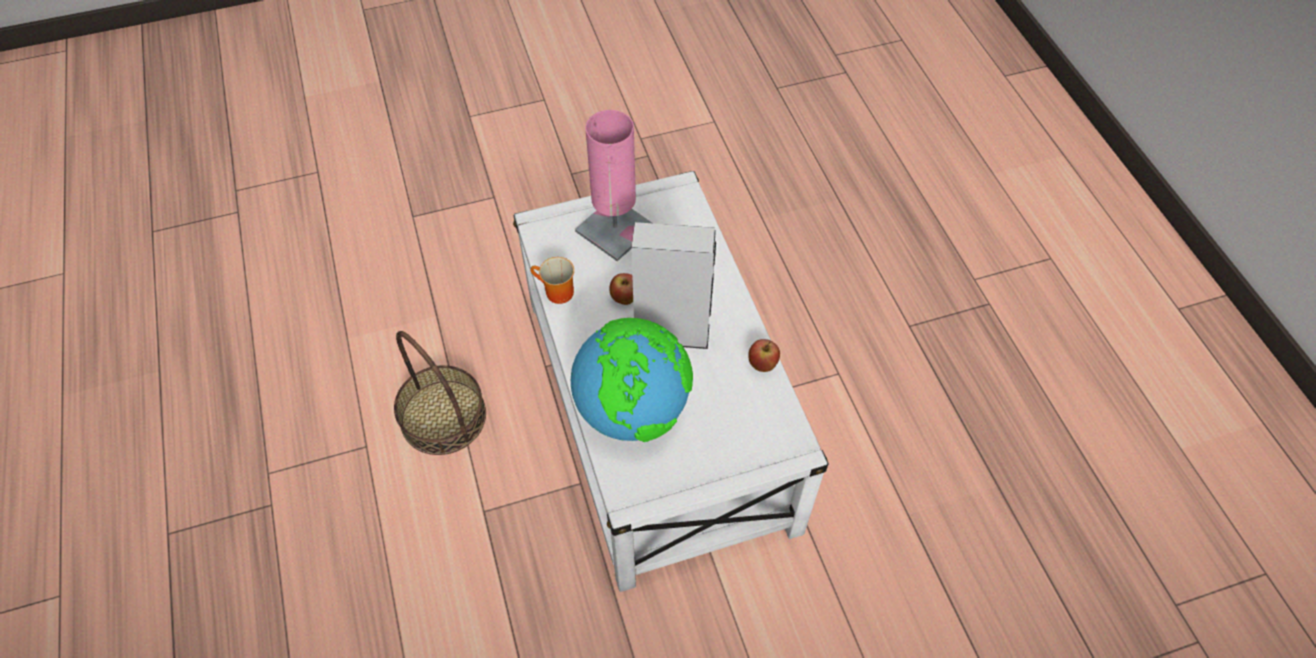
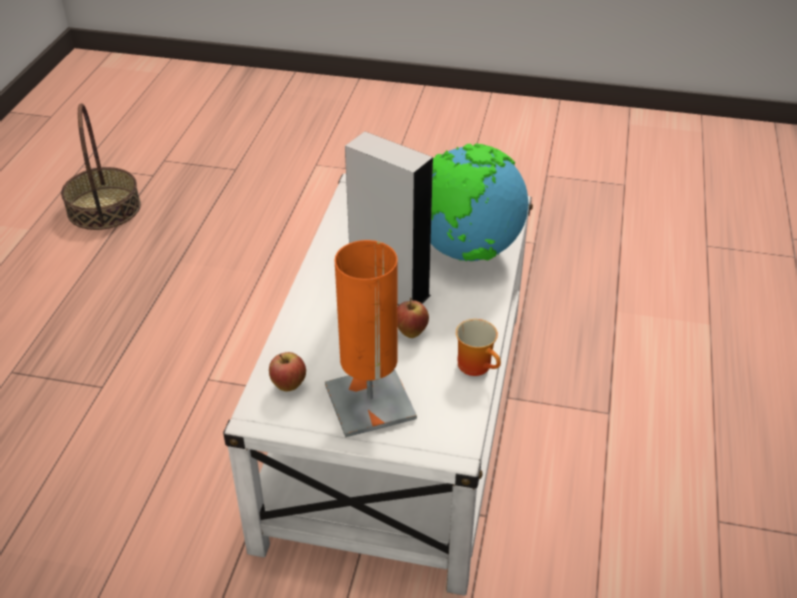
camera: 150 degrees left, 15 degrees down
(443, 417) = (623, 513): basket -> basket (104, 208)
(615, 229) = (370, 402): pink table lamp -> orange table lamp
(762, 365) = (332, 239): apple -> apple (288, 386)

